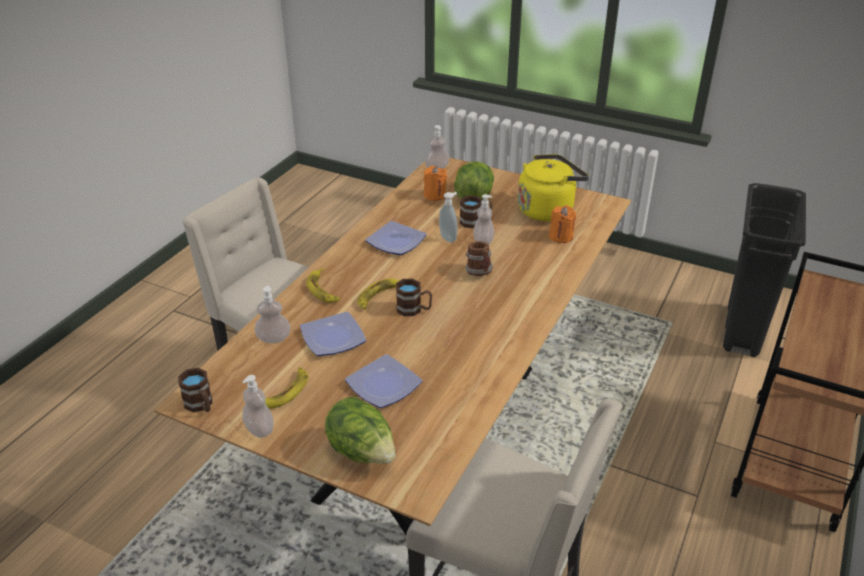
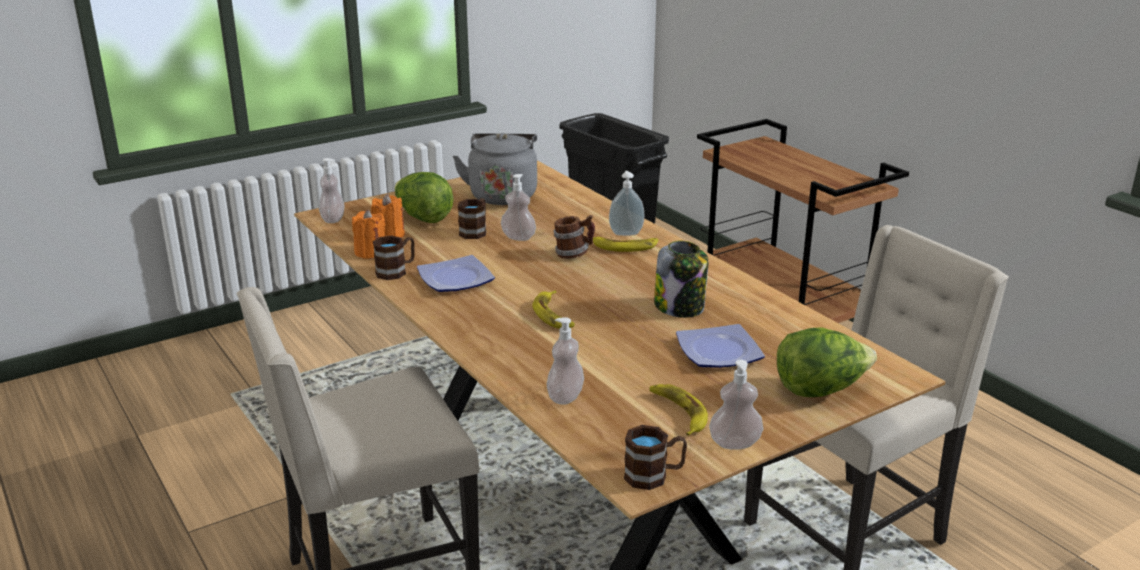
camera: 60 degrees left, 10 degrees down
(323, 290) = (499, 343): banana -> banana (625, 247)
(334, 338) = (605, 359): plate -> none
(414, 310) = (601, 303): brown mug -> brown mug (396, 271)
(439, 346) = (680, 307): none -> jar
(449, 238) = (488, 251): soap dispenser -> soap dispenser (626, 233)
(547, 209) = (502, 195): yellow kettle -> grey kettle
(561, 236) = (559, 203): orange candle -> orange candle (370, 252)

